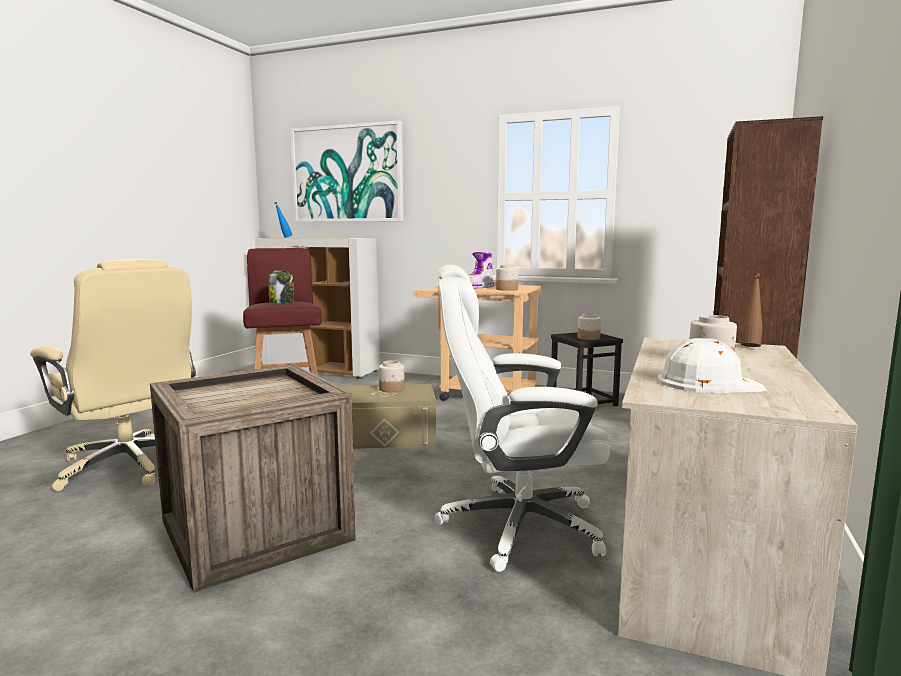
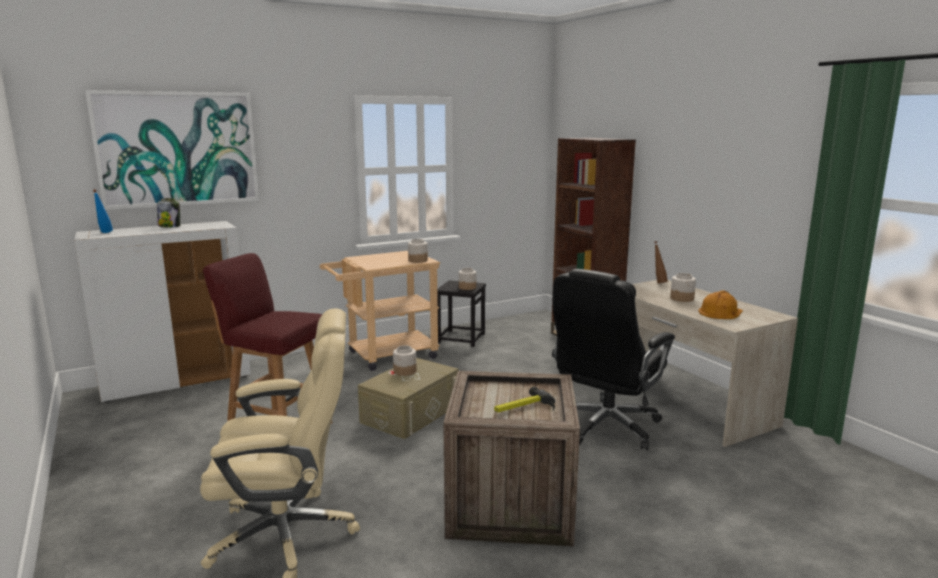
camera: 50 degrees left, 5 degrees up
(234, 400) = (523, 408): none -> hammer
(282, 302) = (285, 318): jar -> jar (170, 226)
(480, 287) = (386, 261): boot -> none
(517, 526) = (605, 427): white office chair -> black office chair
(707, 383) = (720, 312): white hard hat -> orange hard hat

